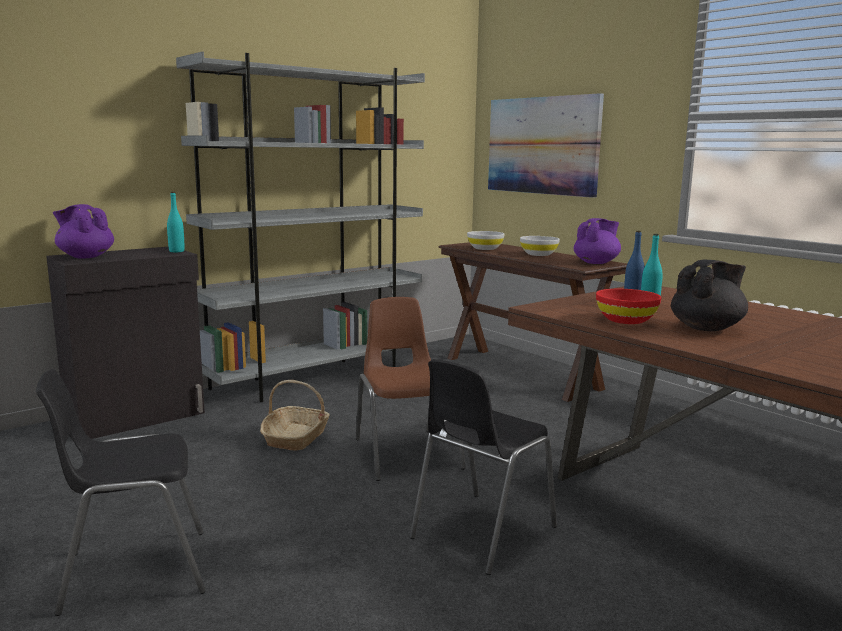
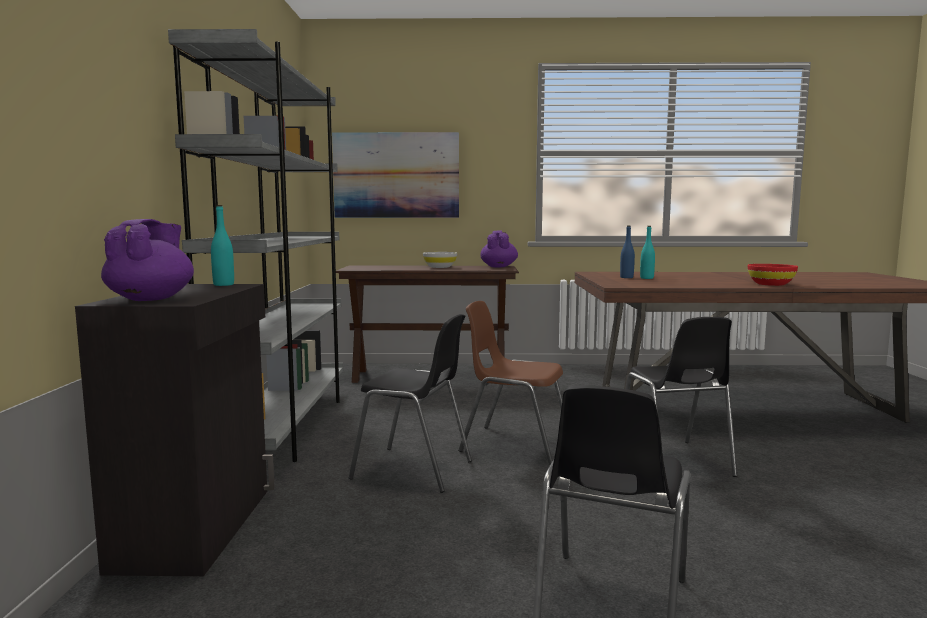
camera: 50 degrees left, 5 degrees down
(85, 256) = (152, 299): purple teapot -> purple teapot turned 120 degrees clockwise
(296, 437) = (413, 470): basket -> black chair
(485, 248) = (385, 268): white bowl -> none
(626, 320) = (677, 283): red bowl -> red bowl (770, 284)
(707, 328) = (715, 281): black teapot -> none

